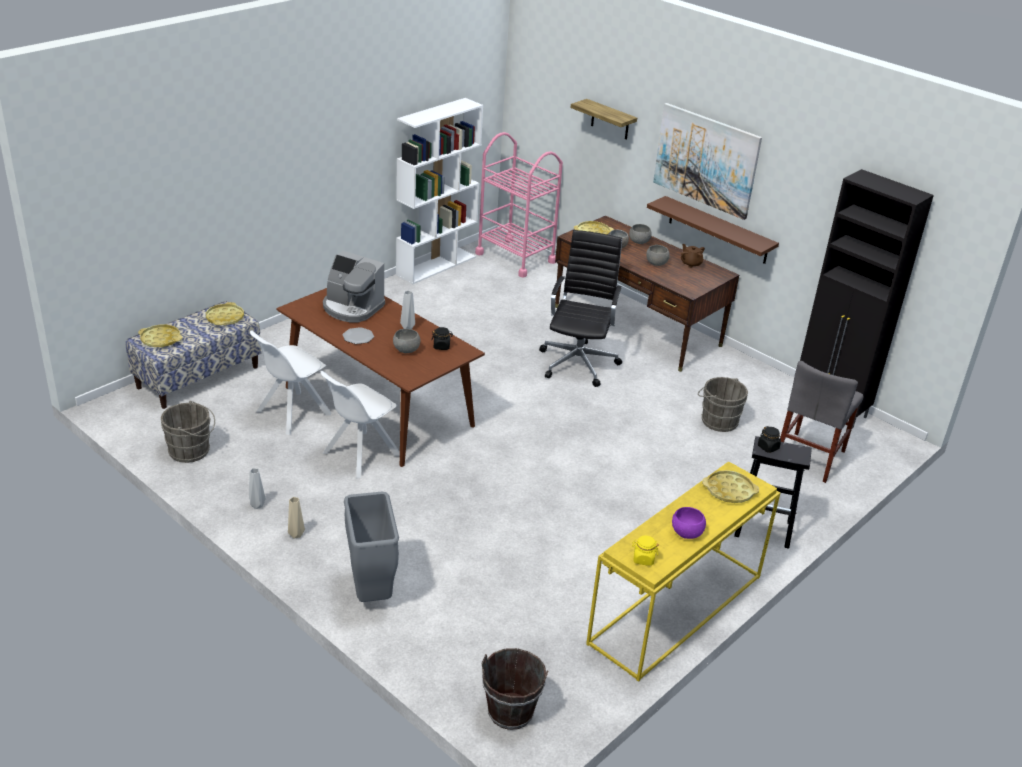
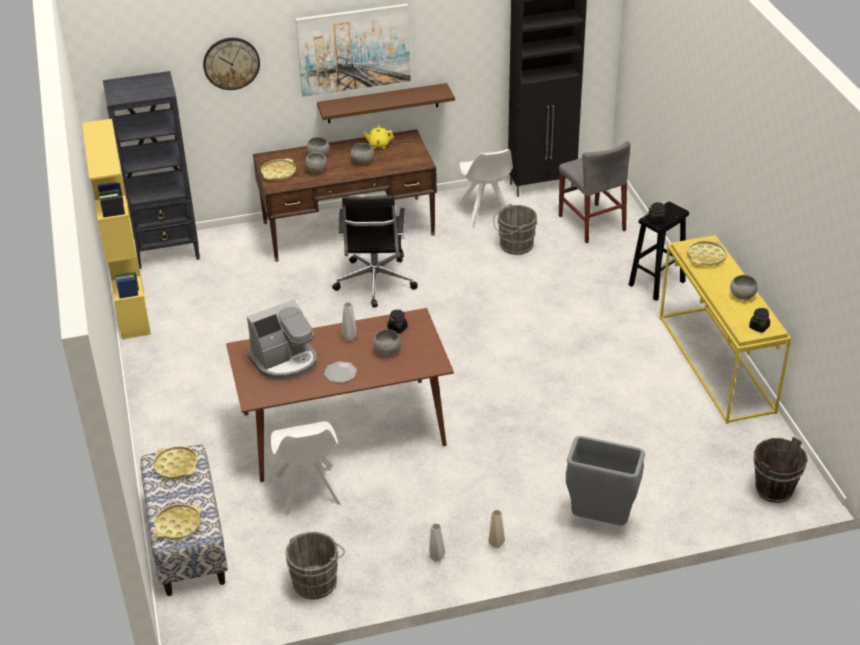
camera: 55 degrees left, 5 degrees up
(359, 455) = (409, 466): white chair -> white chair (486, 213)
(436, 265) = (131, 306): white bookcase -> yellow bookcase
(515, 258) = (167, 251): pink cart -> black bookcase
(579, 362) = (375, 283): black office chair -> black office chair turned 135 degrees counterclockwise
(610, 120) = (231, 63): shelf -> wall clock
(643, 559) = (759, 327): yellow jar -> black jar
(686, 534) = (742, 296): purple bowl -> grey bowl
(691, 263) = (378, 144): brown teapot -> yellow teapot

